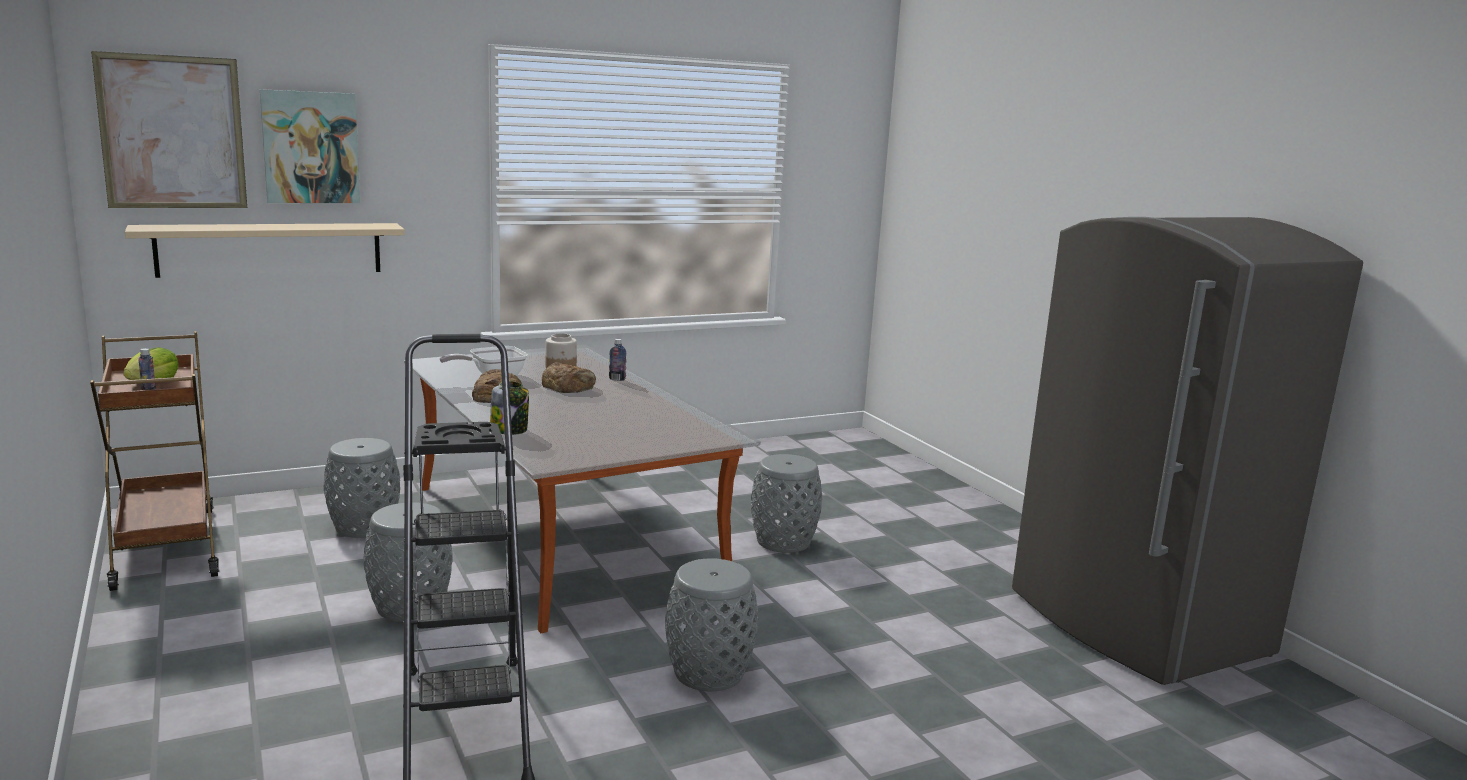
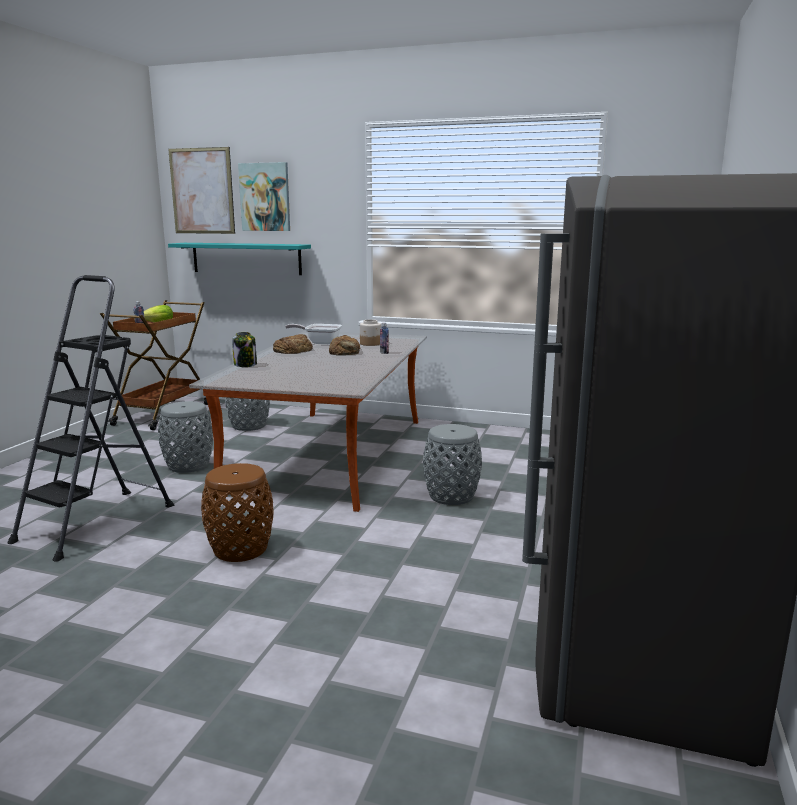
camera: 45 degrees right, 0 degrees up
(270, 249) = (246, 258): beige shelf -> turquoise shelf
(708, 673) = (240, 549): grey stool -> brown stool

